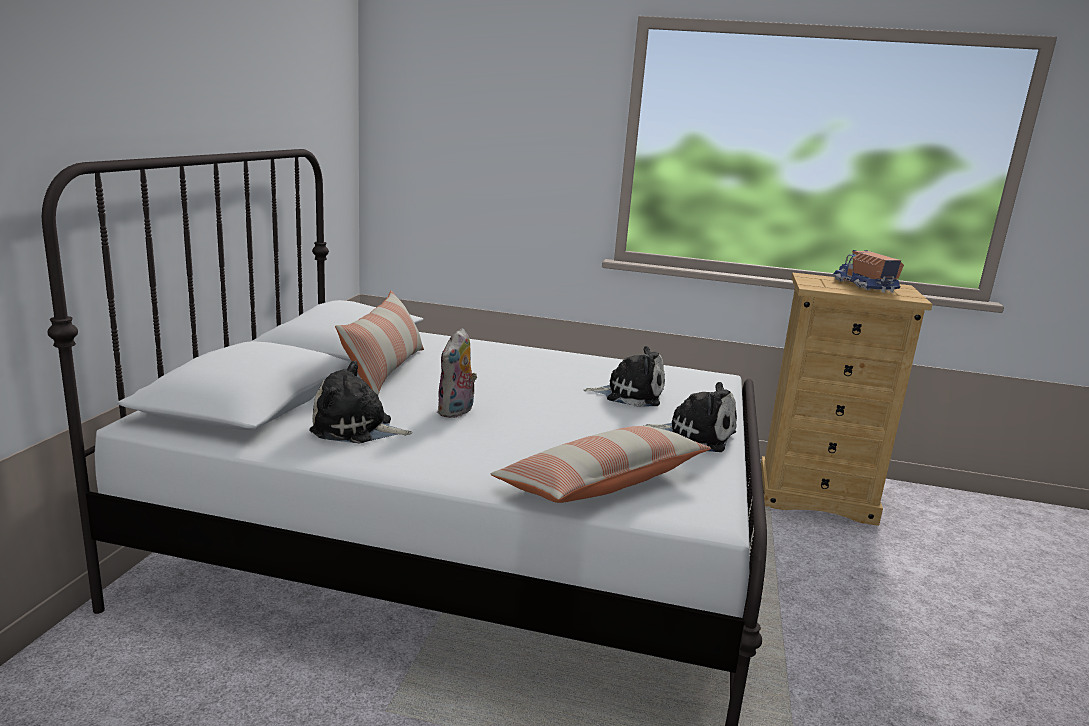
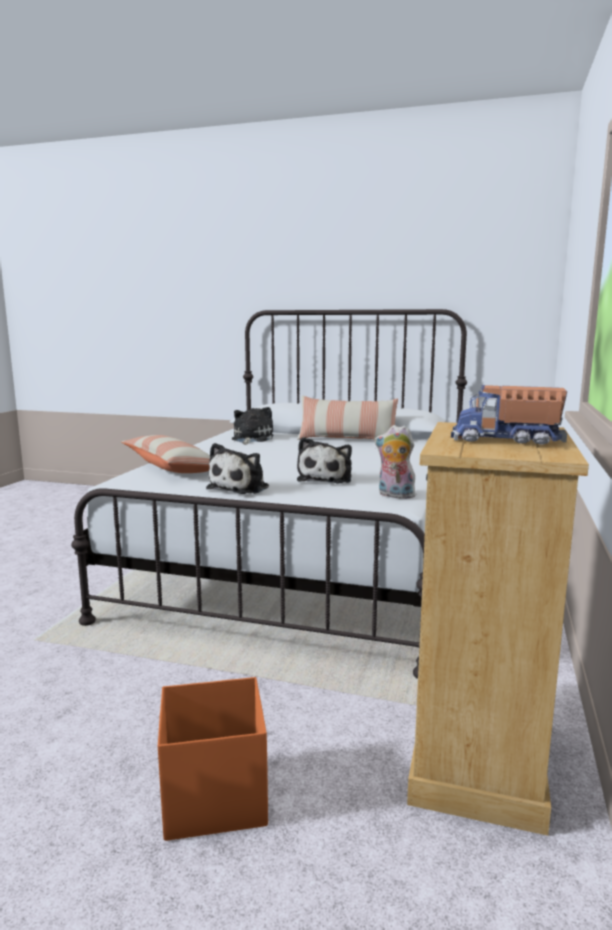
camera: 95 degrees right, 5 degrees down
(456, 412) = (278, 449): plush toy -> plush toy (394, 495)
(863, 286) = (506, 440): toy truck -> toy truck turned 150 degrees counterclockwise
(942, 601) = (213, 797): none -> orange storage box

